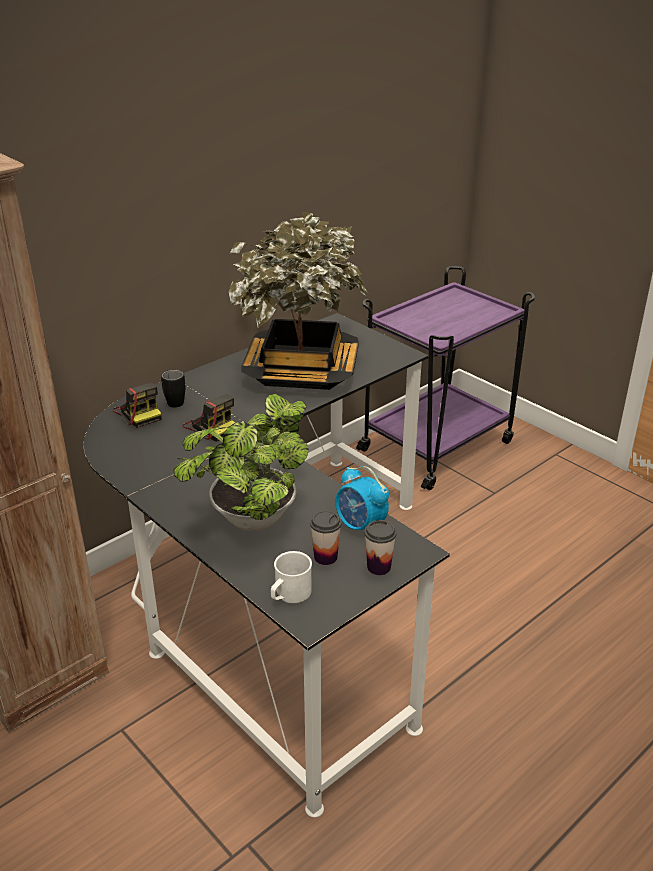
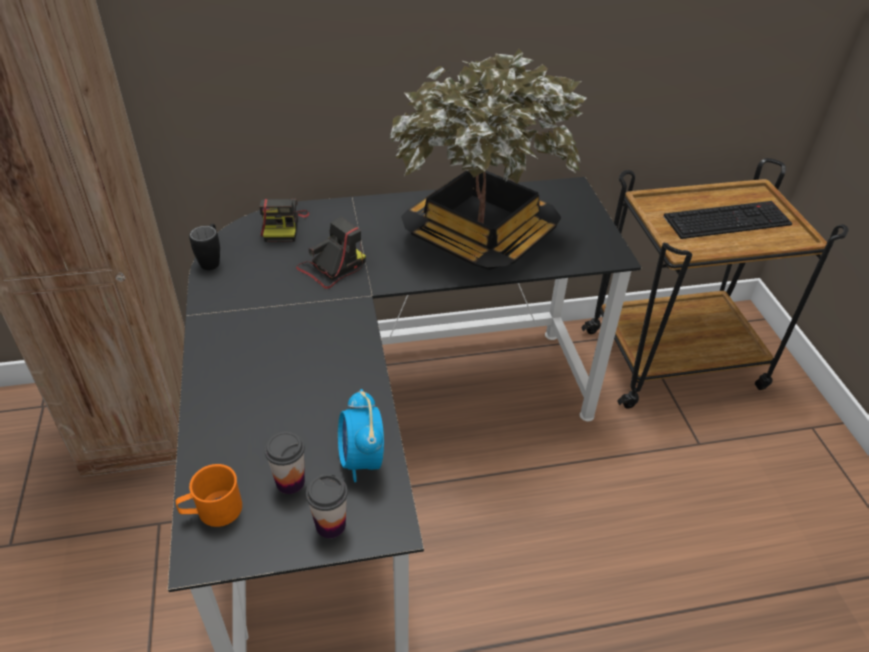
camera: 30 degrees right, 10 degrees up
(174, 401) = (326, 224): black mug -> black mug (212, 260)
(211, 426) = (331, 268): camera -> camera turned 120 degrees counterclockwise
(249, 521) = (261, 398): potted plant -> none
(289, 595) = (212, 511): white mug -> orange mug
(437, 445) = (676, 358): purple cart -> brown cart
(450, 314) = (727, 219): none -> keyboard

